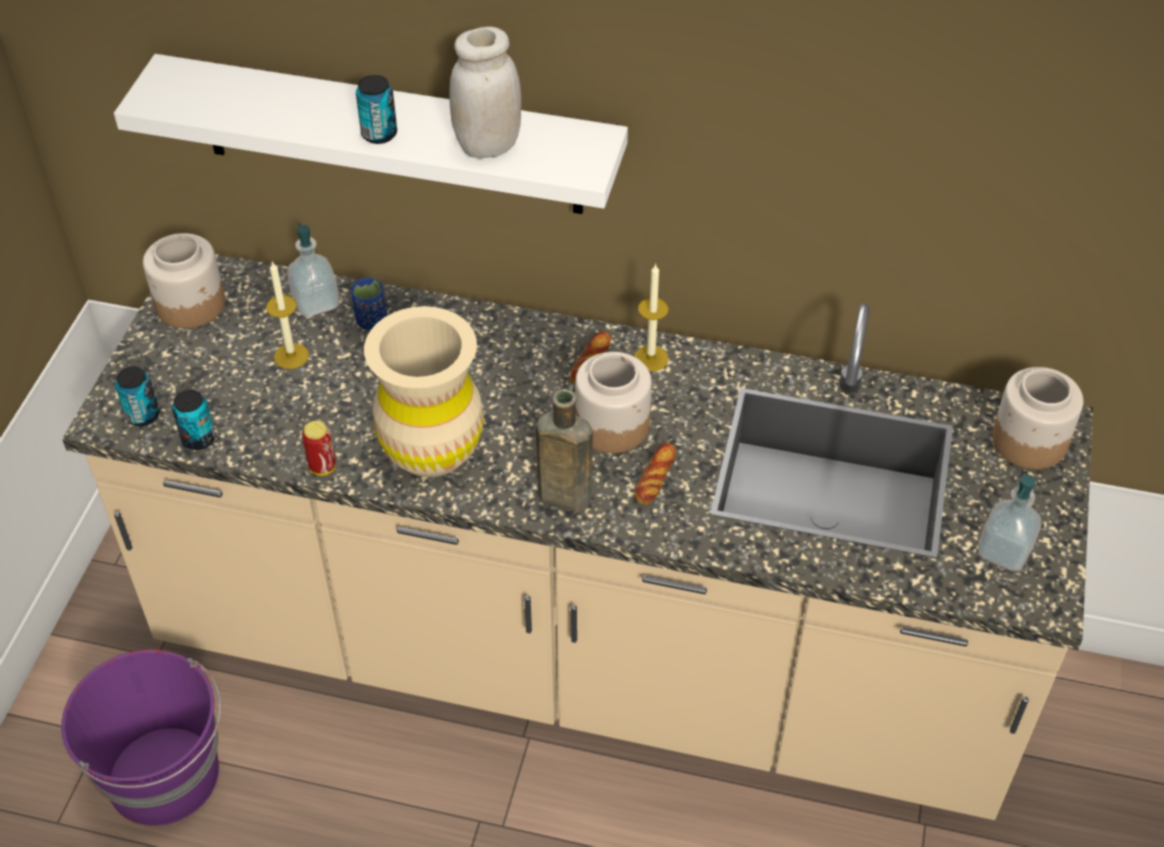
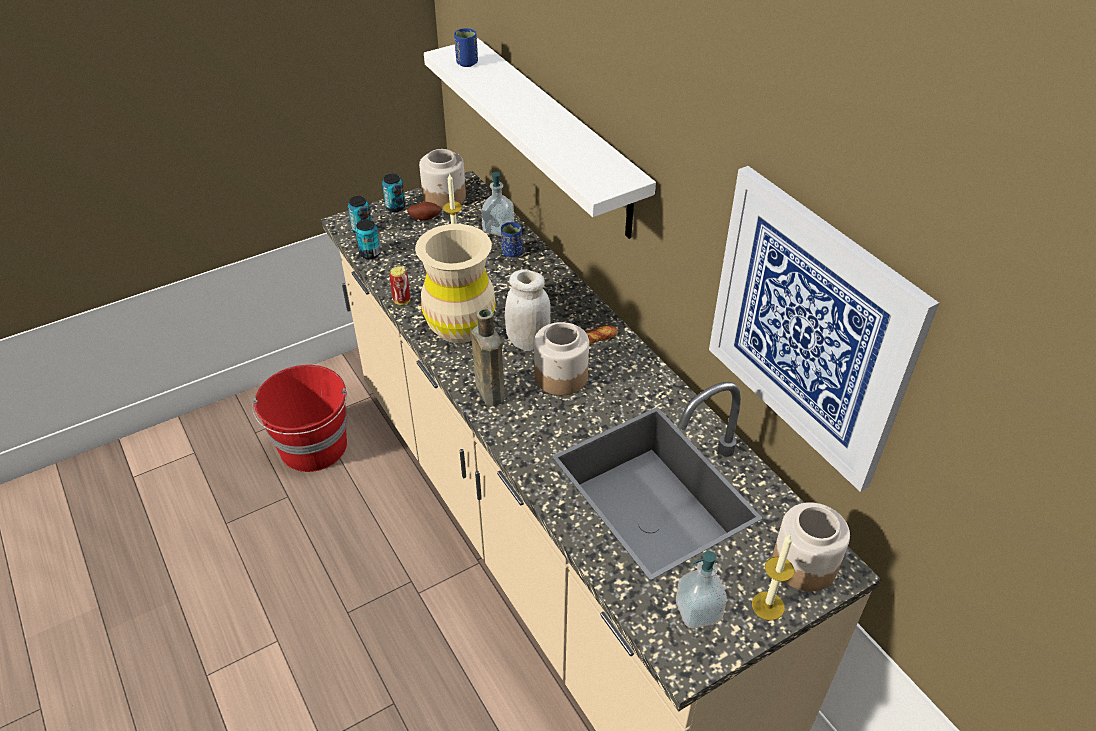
camera: 45 degrees right, 5 degrees down
(166, 776) = (314, 447): purple bucket -> red bucket
(198, 97) = (467, 63): none -> blue cup
(204, 346) = (425, 217): none -> potato
(379, 134) = (522, 118): can -> can (395, 207)
(488, 146) = (566, 151): white jar -> white jar (528, 342)
(651, 358) = (627, 359): candle -> candle (768, 606)
(655, 477) = (548, 417): bread -> none
(933, 197) = (809, 328): none -> picture

